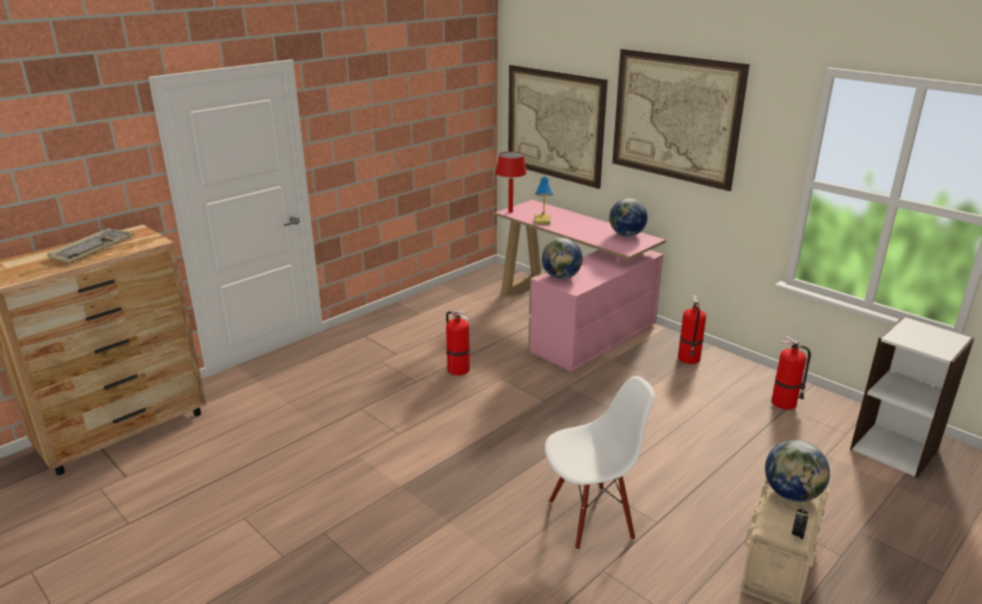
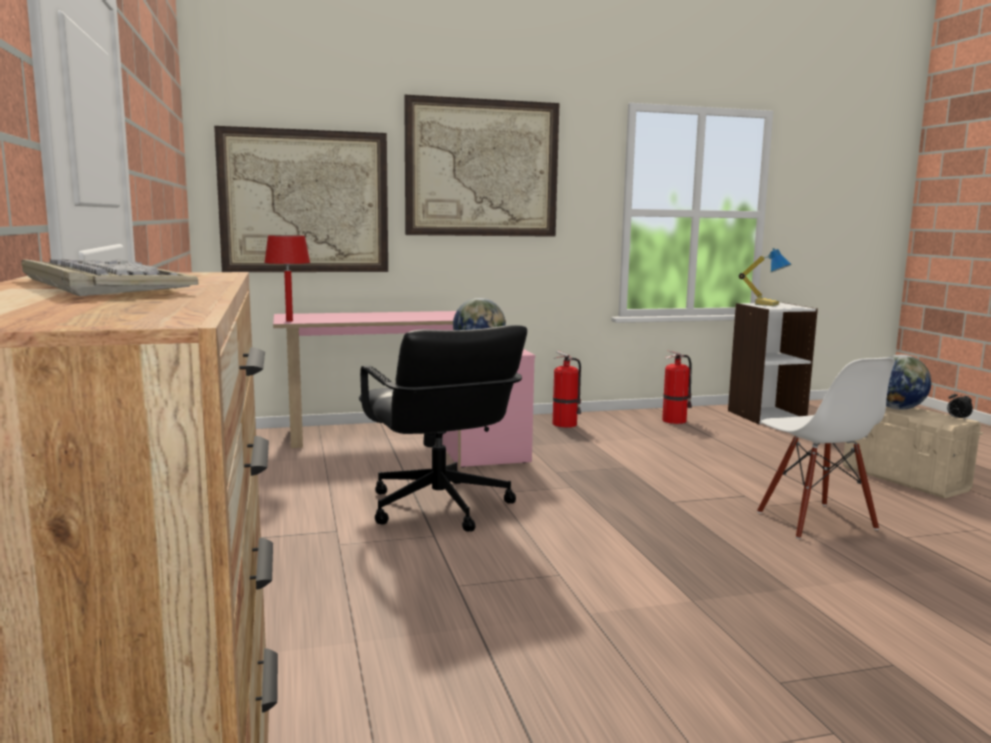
camera: 60 degrees left, 15 degrees down
(457, 369) = (438, 507): fire extinguisher -> black office chair
(543, 221) = (350, 319): table lamp -> table lamp (766, 304)
(591, 518) = (815, 521): white chair -> white chair turned 150 degrees clockwise
(626, 235) = (452, 313): globe -> none

